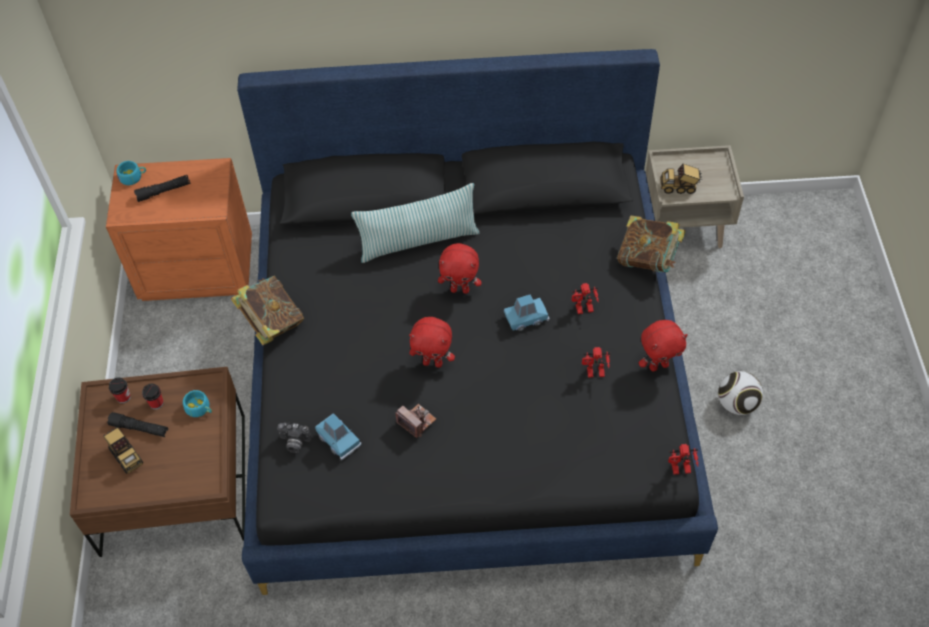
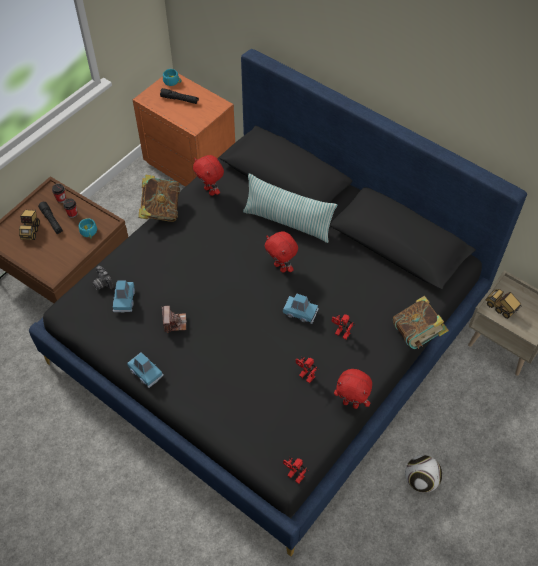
camera: 40 degrees right, 0 degrees up
(433, 362) = (219, 297): red plush toy -> red plush toy (210, 191)
(440, 492) = (145, 372): none -> blue toy car

